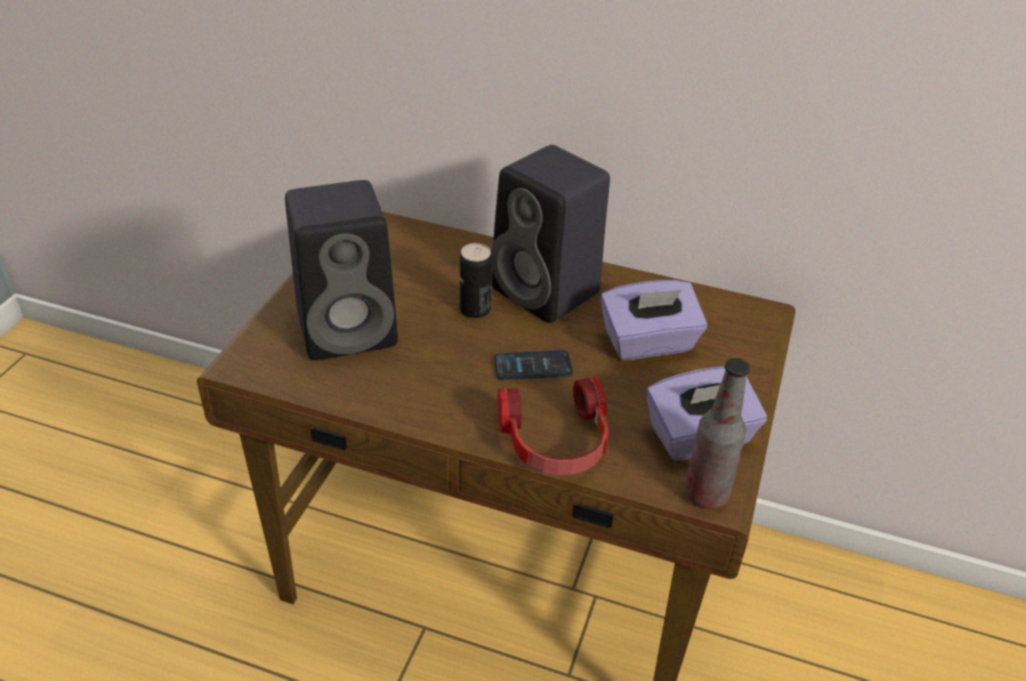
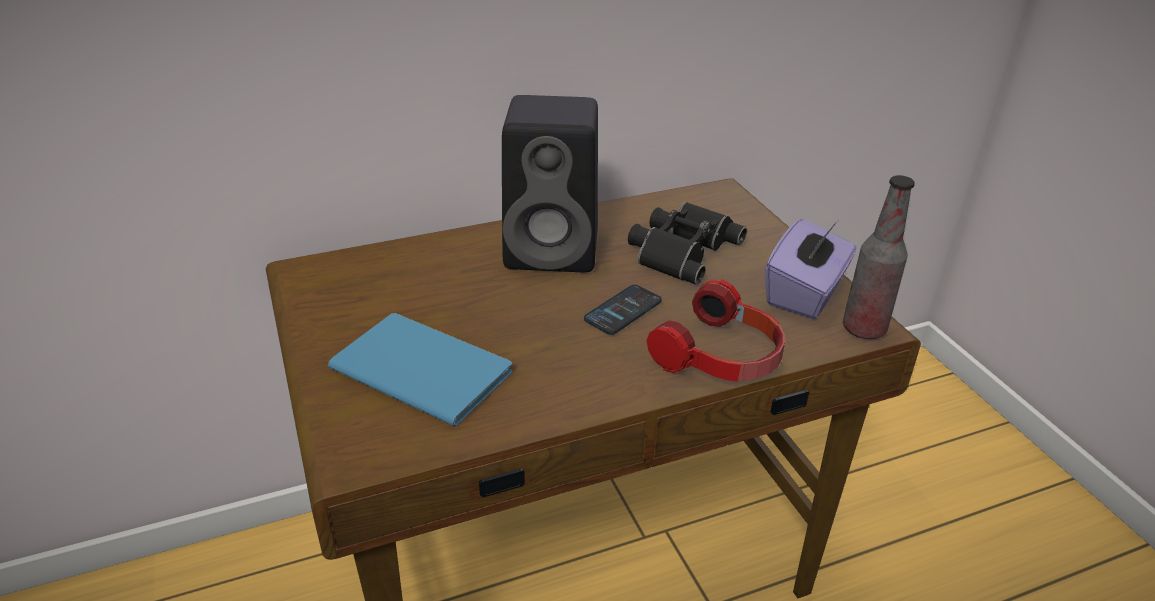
camera: 40 degrees left, 5 degrees down
(350, 328) = (421, 366): black speaker -> blue book
(475, 310) = (514, 293): can -> none
(648, 343) = (681, 249): purple tissue box -> black binoculars

